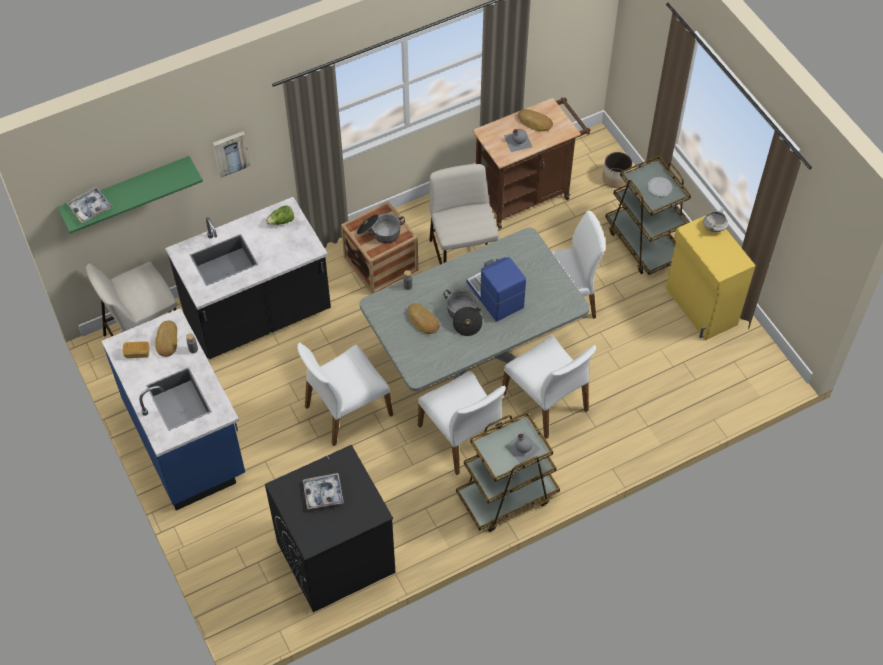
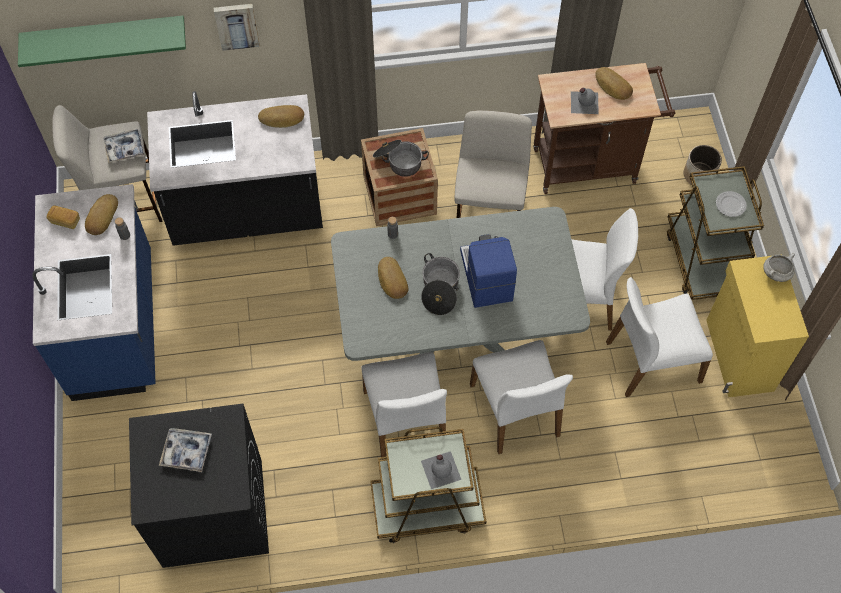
camera: 20 degrees right, 5 degrees up
(90, 208) = (52, 44): tray -> tray (125, 148)
(281, 221) = (282, 119): lettuce -> bread
(346, 410) = (295, 348): white chair -> white chair (651, 360)

